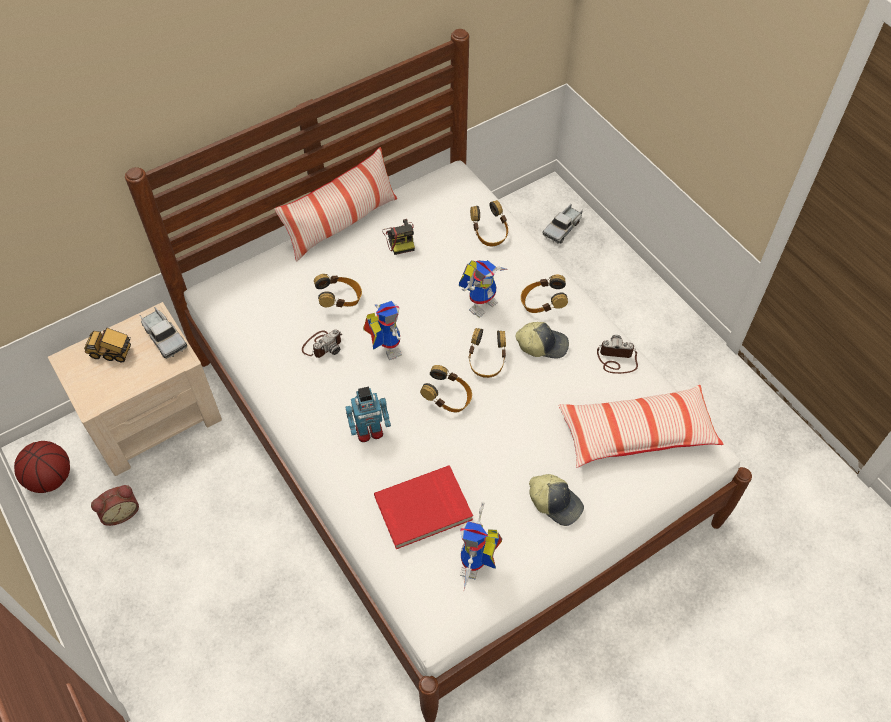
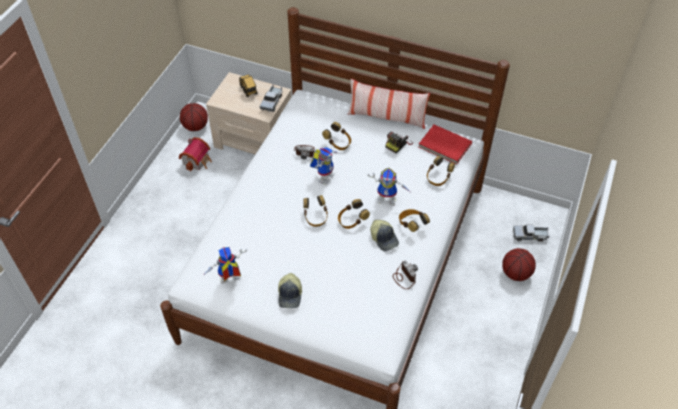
camera: 55 degrees right, 5 degrees down
(120, 512) = (198, 160): alarm clock -> toy house
(369, 431) = (271, 197): toy robot -> none
(424, 509) = (244, 242): red book -> red book (444, 146)
(603, 274) = (516, 273): none -> basketball
(637, 433) = (363, 310): pillow -> none

